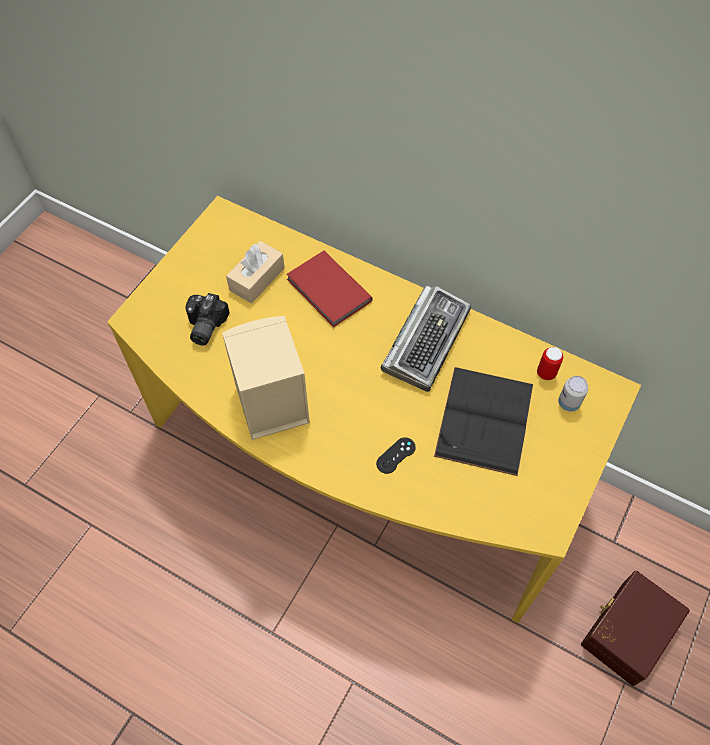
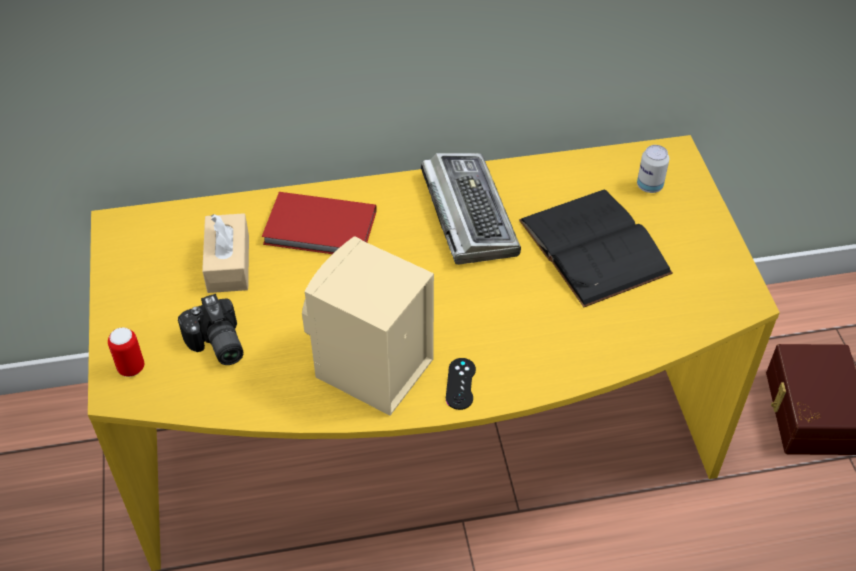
camera: 40 degrees left, 10 degrees down
(396, 455) = (548, 331): black game controller -> black game controller (460, 384)
(546, 373) = (604, 174): can -> can (131, 368)

